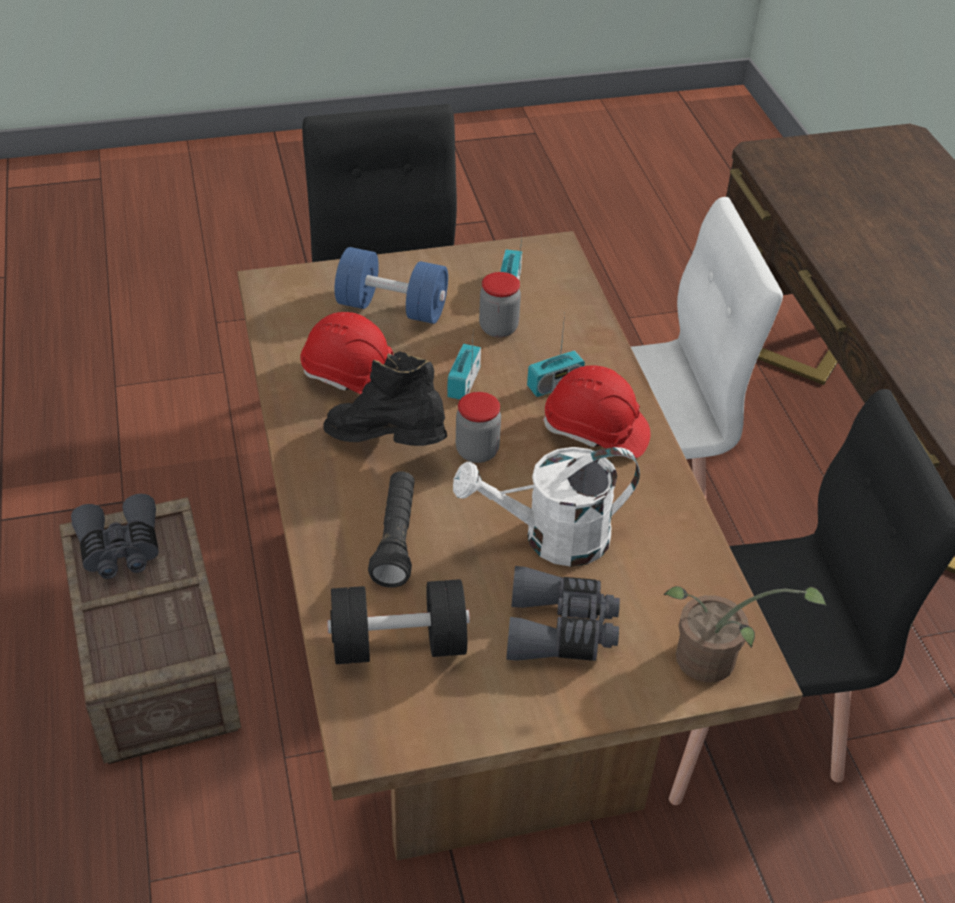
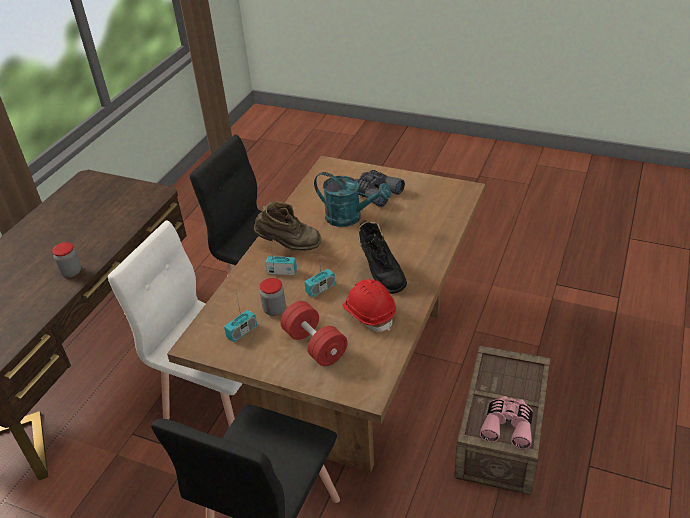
camera: 140 degrees left, 5 degrees down
(120, 549) = (507, 426): grey binoculars -> pink binoculars
(392, 308) = (315, 345): blue dumbbell -> red dumbbell
(396, 539) = (409, 238): black flashlight -> none
(399, 644) = (435, 208): black dumbbell -> none
(477, 451) = (345, 257): jar -> jar (71, 272)
(551, 538) = (350, 217): white watering can -> turquoise watering can
(596, 432) = (289, 246): red hard hat -> brown boot
(713, 663) = (337, 169): potted plant -> none

